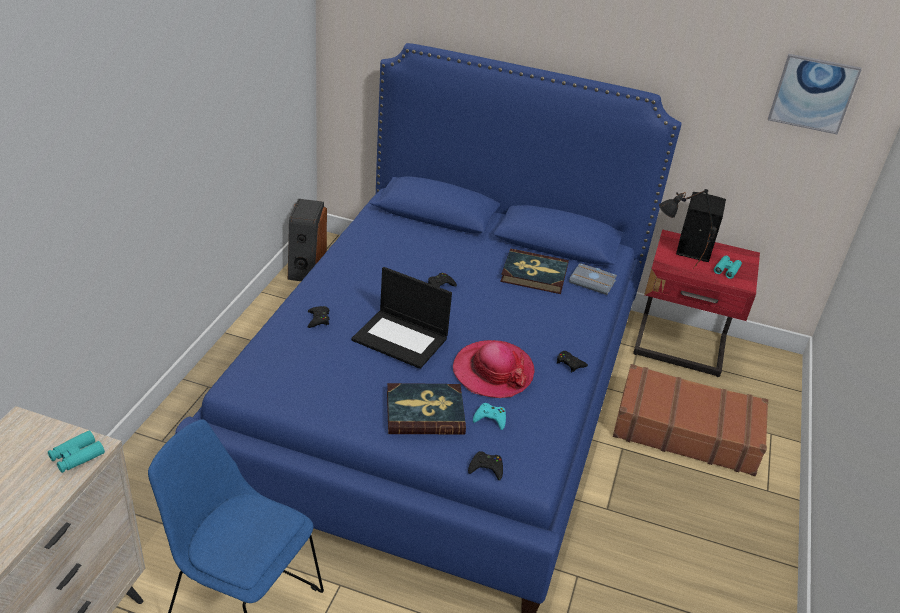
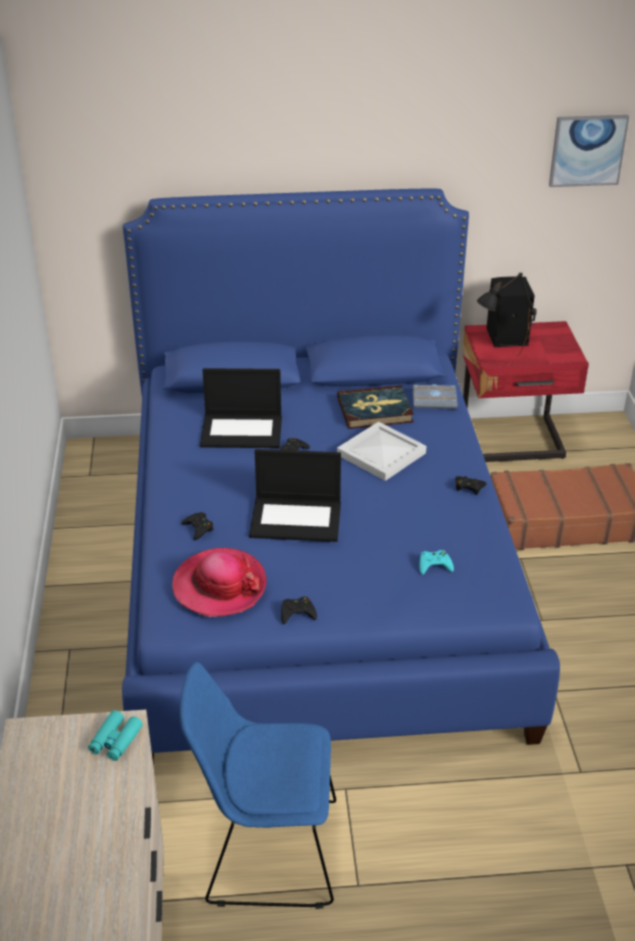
camera: 20 degrees left, 0 degrees up
(306, 266) = (83, 484): speaker -> none
(412, 256) = (242, 431): none -> laptop
(425, 412) = (371, 582): book -> none
(486, 468) = (463, 612): black game controller -> black game controller (297, 613)
(492, 372) = (405, 520): hat -> hat (219, 586)
(512, 310) = (380, 454): none -> white tray
(726, 270) = (548, 348): turquoise binoculars -> none

